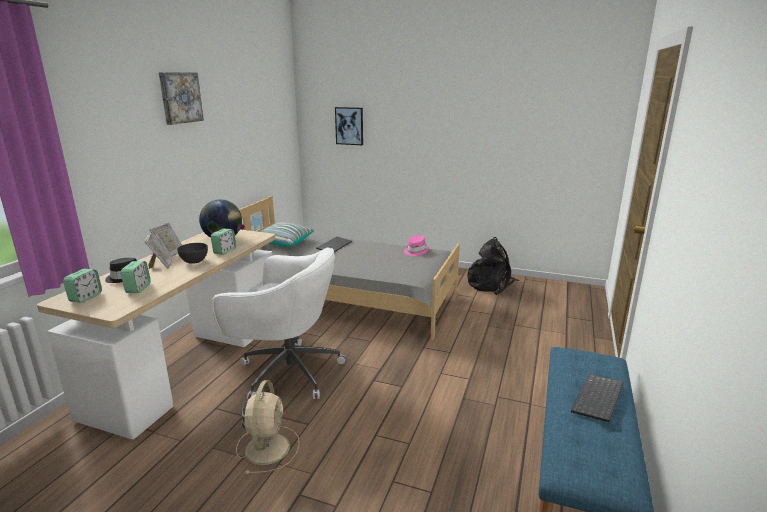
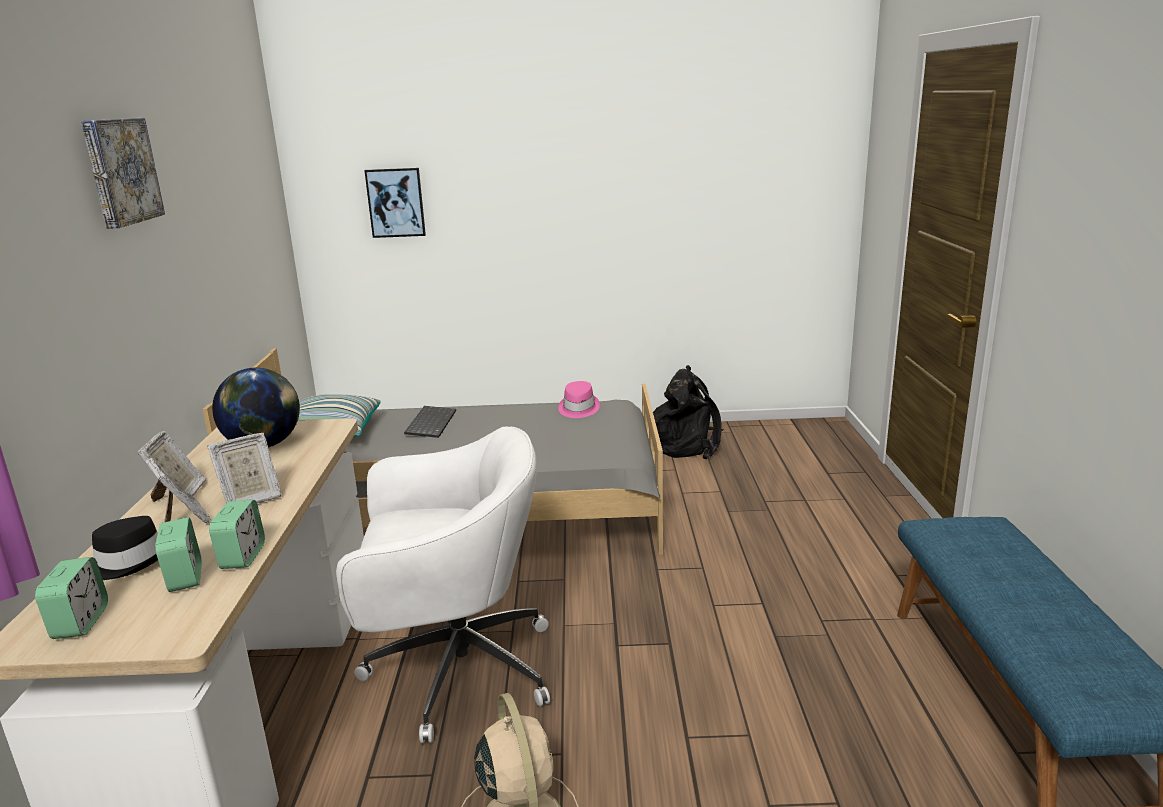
camera: 20 degrees left, 0 degrees up
(194, 261) = (250, 499): grey bowl -> picture frame
(224, 251) = (292, 468): alarm clock -> alarm clock (242, 557)
(599, 399) = (1033, 585): keyboard -> none

